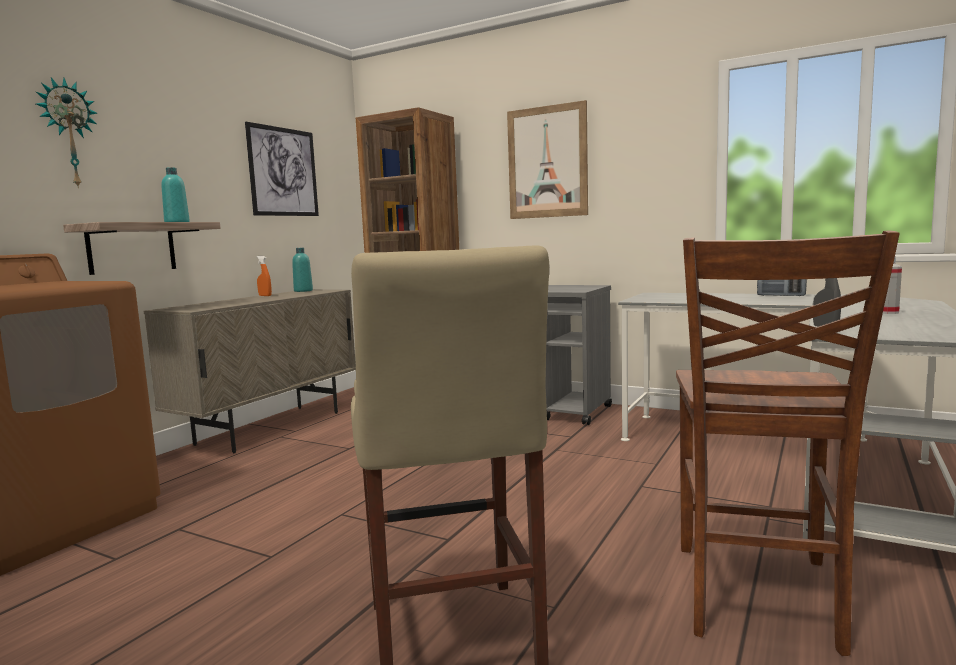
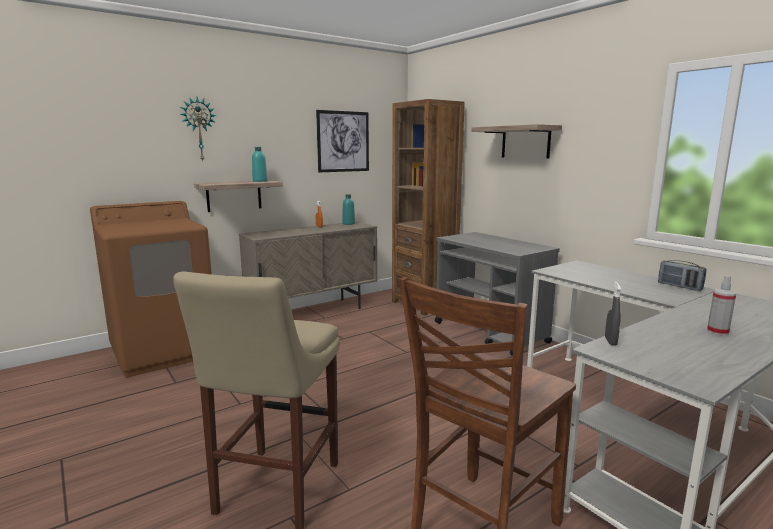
camera: 25 degrees right, 5 degrees up
(547, 162) = (525, 142): picture -> shelf

